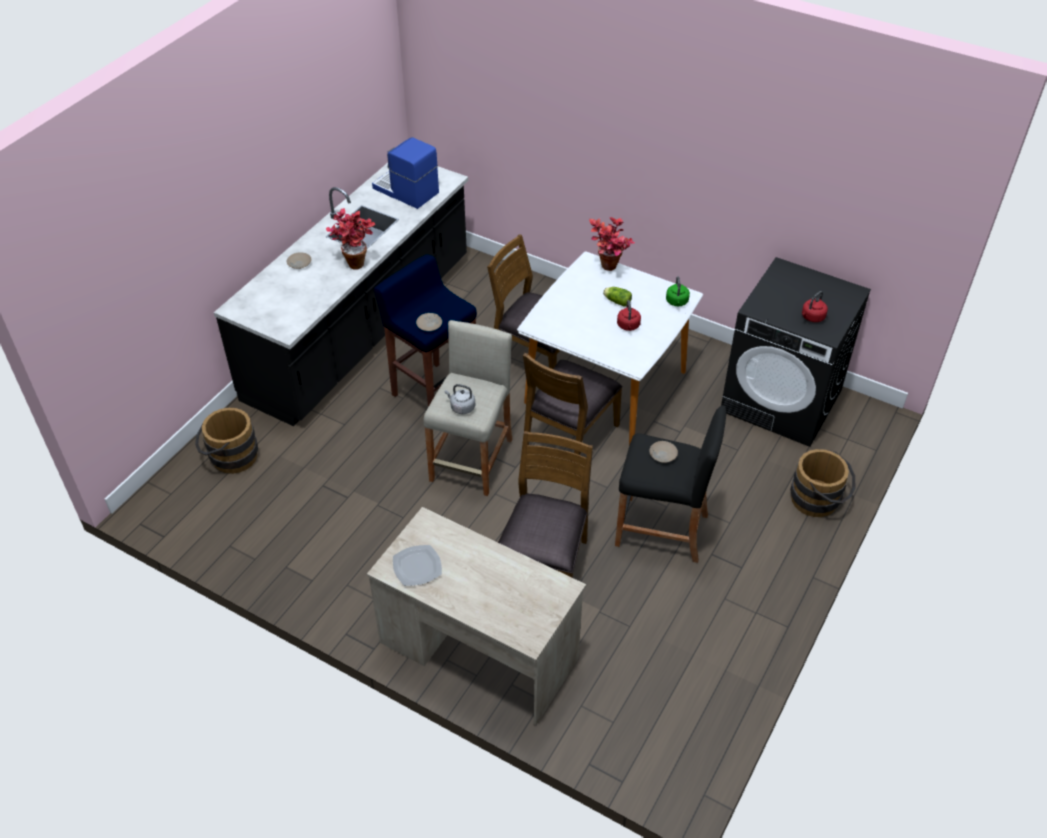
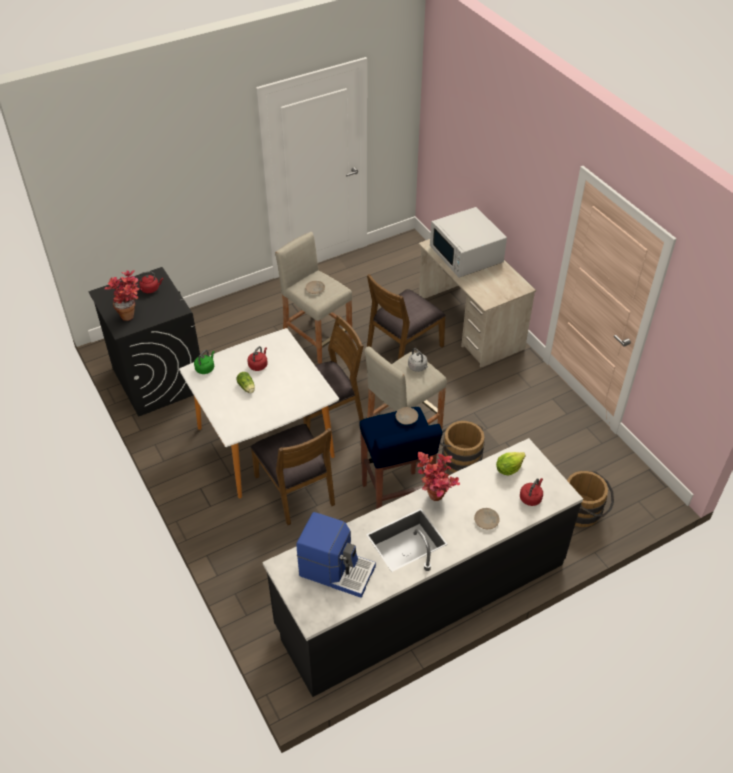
camera: 150 degrees left, 0 degrees up
(265, 294) = (531, 497): none -> red kettle
(297, 310) = (508, 468): none -> lettuce
(406, 191) = (337, 570): coffee machine -> coffee machine turned 45 degrees counterclockwise
(417, 566) = (505, 282): plate -> none
(500, 592) = (466, 255): none -> white microwave
(609, 270) = (225, 417): potted plant -> potted plant (131, 314)
(661, 530) = (317, 338): black stool -> beige stool
(819, 501) = (210, 315): brown bucket -> brown bucket (459, 457)

